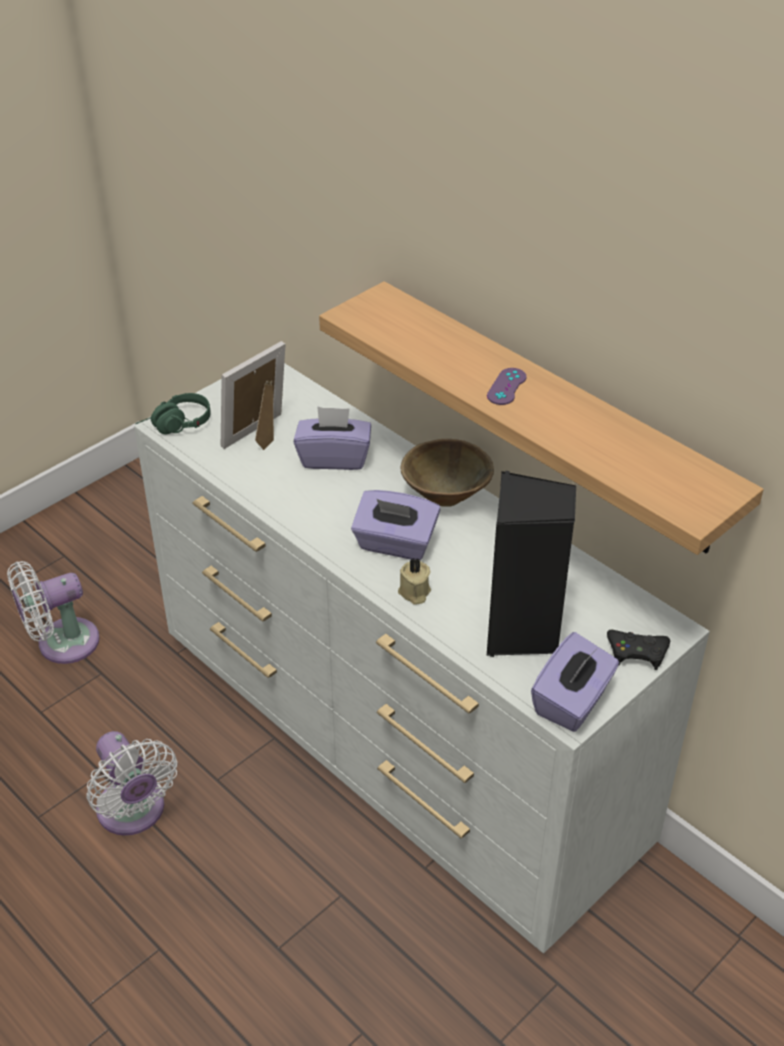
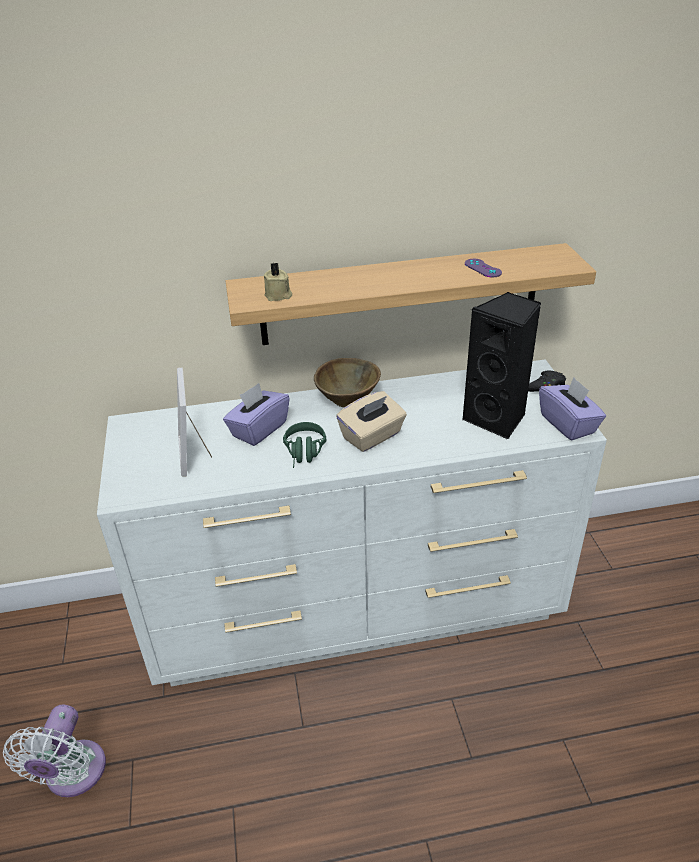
camera: 55 degrees left, 5 degrees down
(134, 813) = (290, 799): white fan -> none
(175, 426) = (128, 491): green headphones -> green headphones (305, 454)
(395, 544) = (372, 436): purple tissue box -> beige tissue box
(414, 593) = (425, 446): beige candle -> beige candle (278, 296)
(506, 387) = (396, 277): purple game controller -> purple game controller (483, 268)

